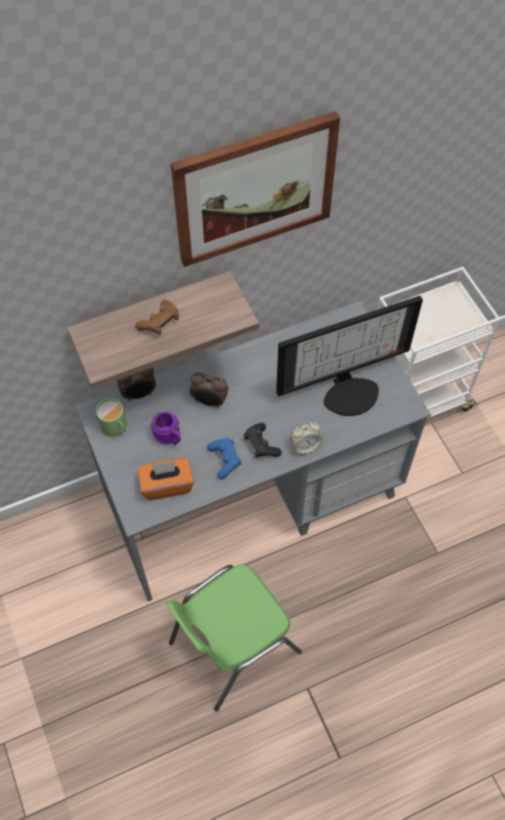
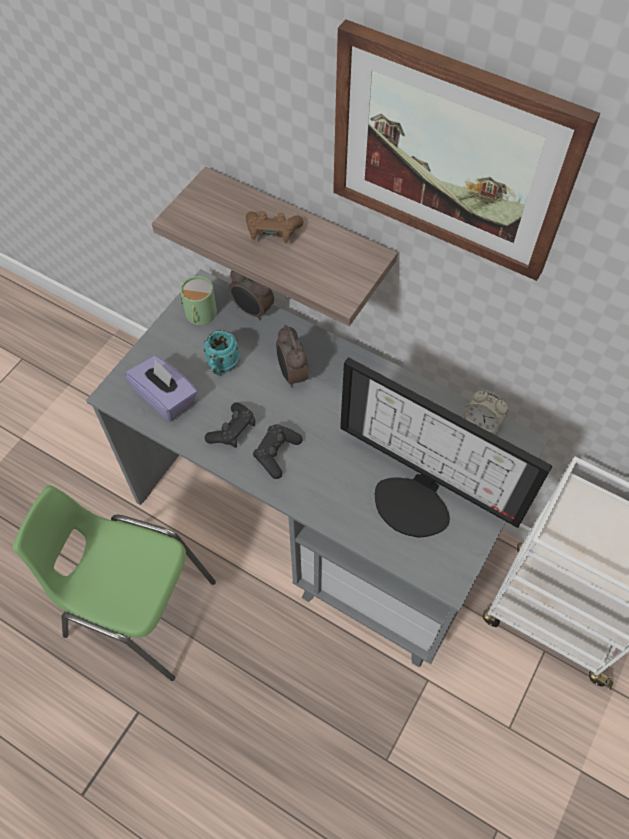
camera: 55 degrees right, 0 degrees up
(167, 485) = (166, 398): orange tissue box -> purple tissue box
(169, 438) = (222, 367): purple mug -> turquoise mug
(225, 460) = (233, 431): blue game controller -> black game controller
(305, 446) = (308, 498): alarm clock -> alarm clock (481, 423)

